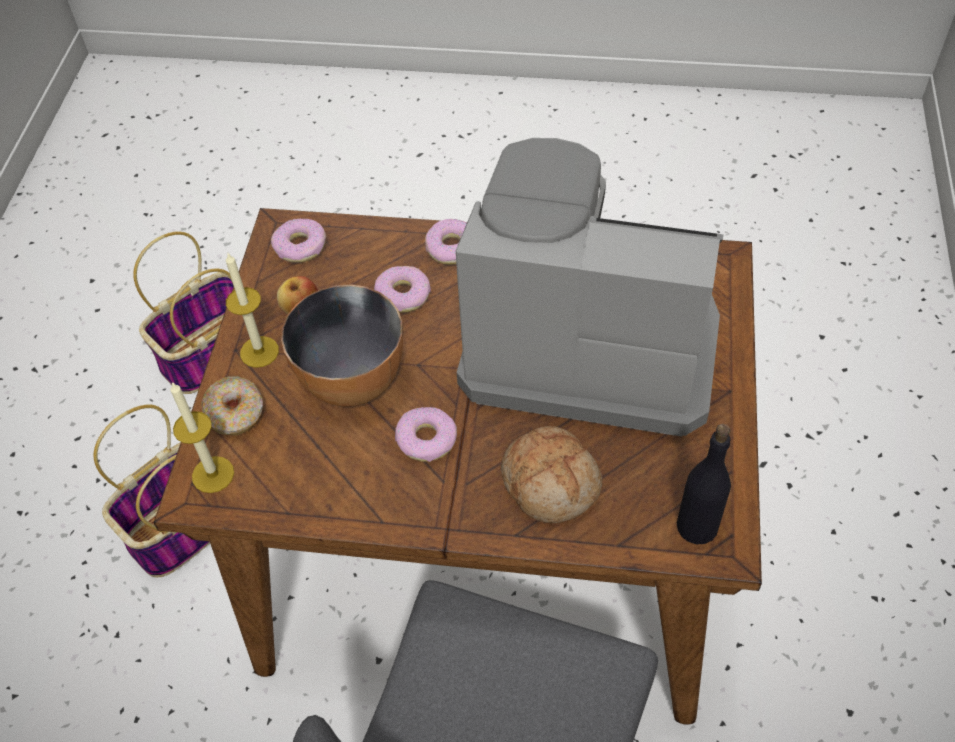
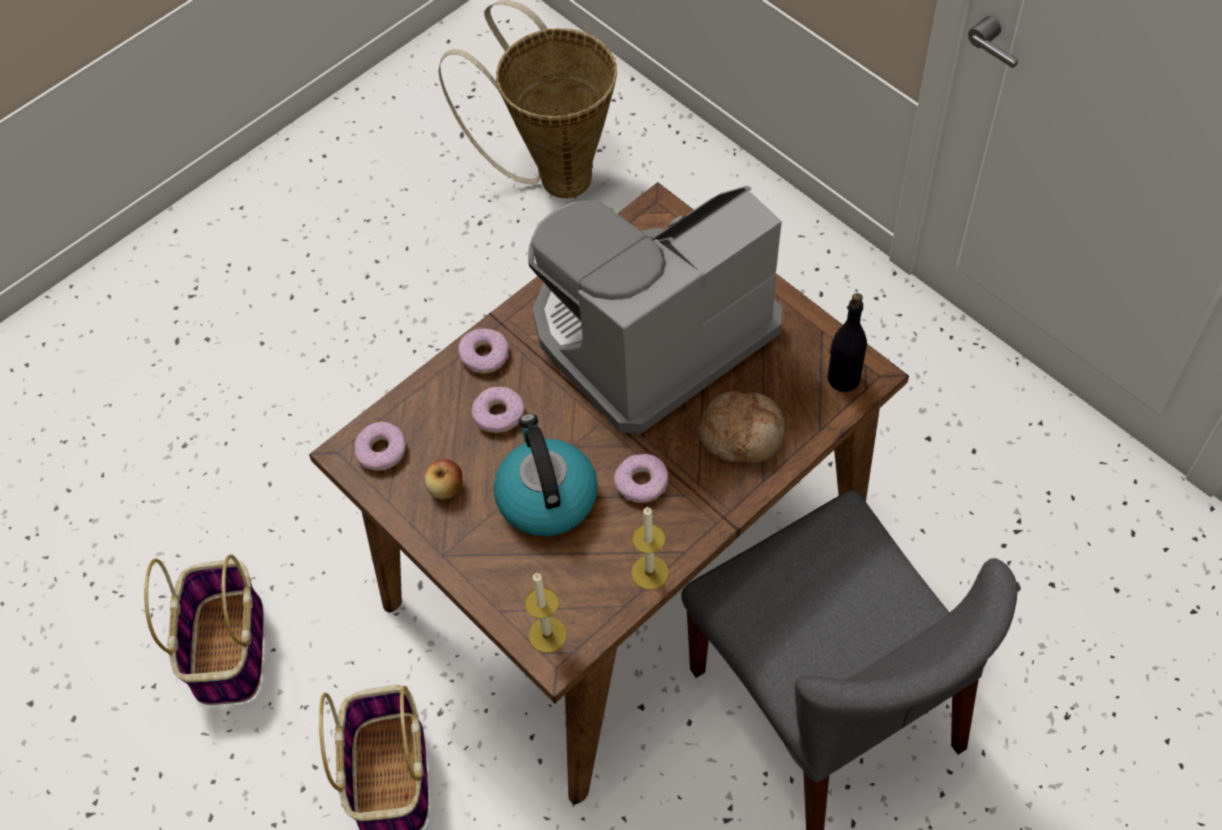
camera: 50 degrees left, 5 degrees up
(235, 413) = (505, 589): donut -> none
(259, 352) = (461, 540): candle -> candle (650, 572)
(351, 380) = (546, 496): bowl -> kettle
(789, 252) = (555, 173): none -> basket

